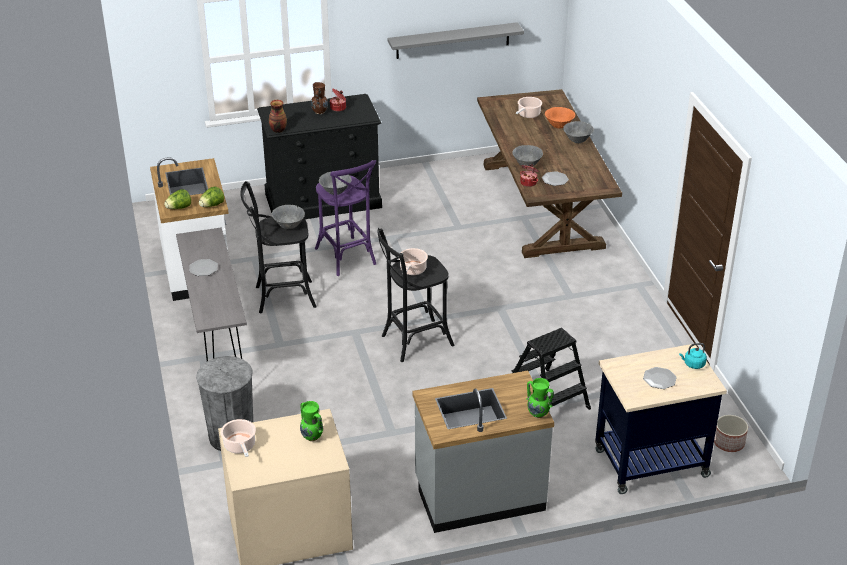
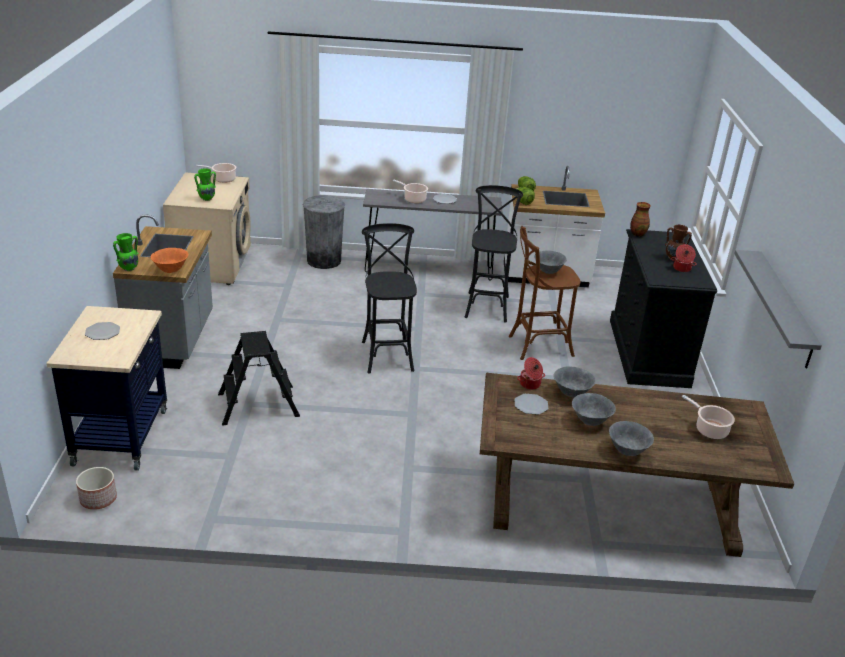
camera: 105 degrees right, 5 degrees down
(289, 226) = (497, 243): grey bowl -> grey bowl (590, 421)
(346, 258) = (537, 346): purple stool -> brown stool
(412, 270) = (394, 281): cooking pot -> cooking pot (413, 199)
(559, 126) = (672, 447): orange bowl -> orange bowl (171, 270)
(693, 364) = (100, 356): turquoise kettle -> none

